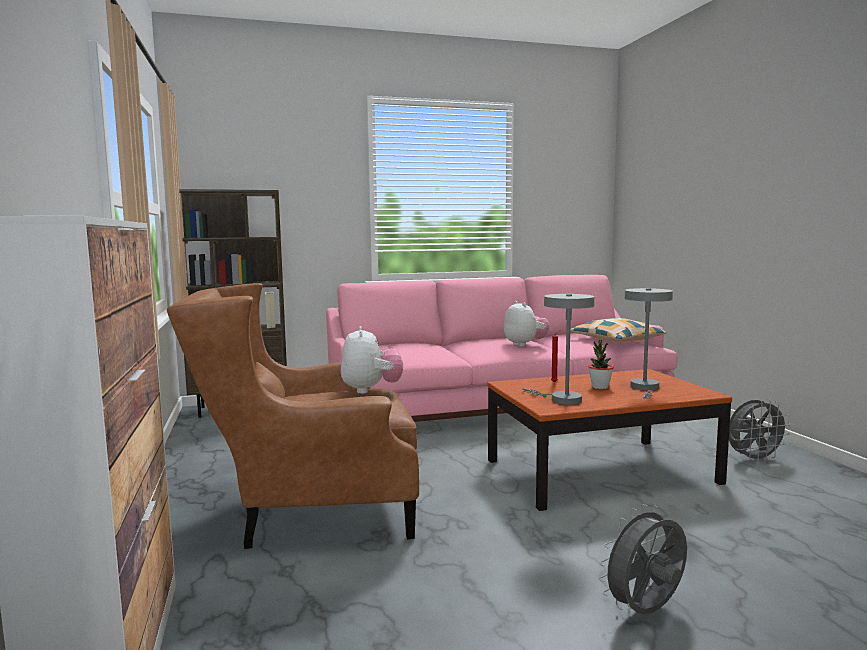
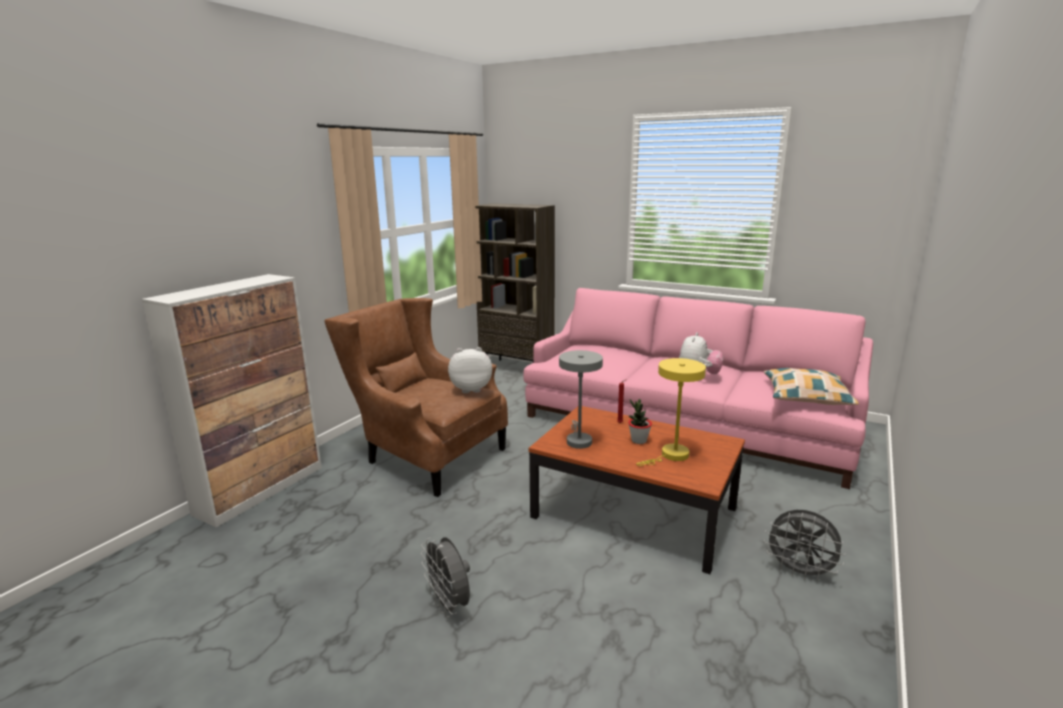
camera: 45 degrees right, 10 degrees up
(371, 390) = (471, 389): plush toy -> plush toy turned 135 degrees counterclockwise
(645, 388) = (671, 456): grey table lamp -> yellow table lamp
(646, 612) = (449, 605): grey fan -> grey fan turned 135 degrees counterclockwise

